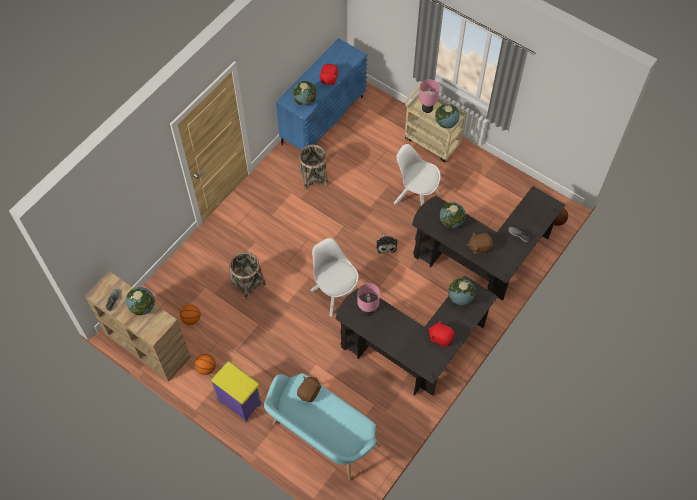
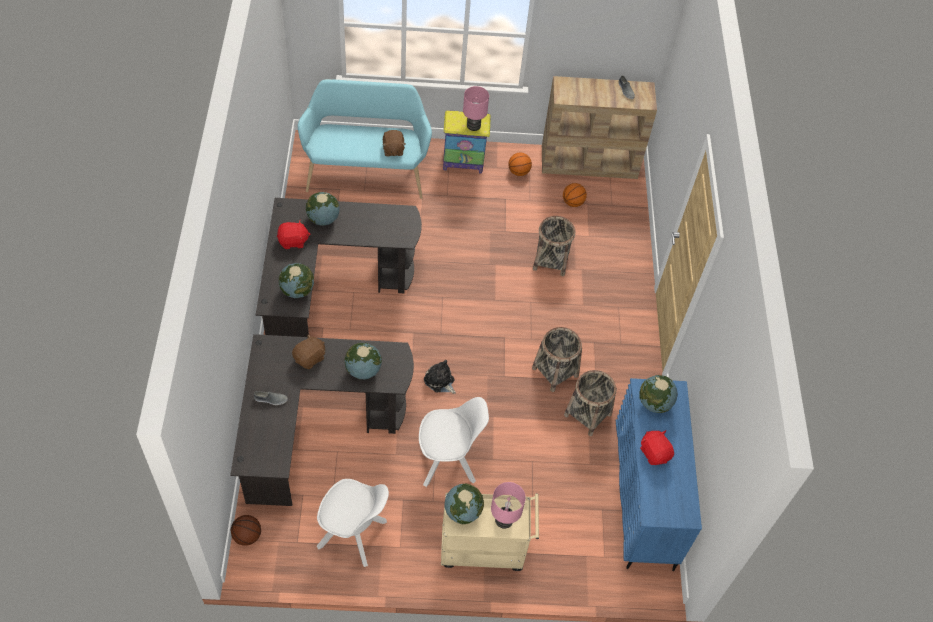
camera: 140 degrees right, 5 degrees down
(143, 307) = (594, 98): globe -> globe (323, 219)
(311, 211) = (555, 372): none -> basket
(335, 293) = (455, 299): white chair -> white chair (353, 535)
(367, 310) = (388, 228): pink table lamp -> pink table lamp (473, 125)

